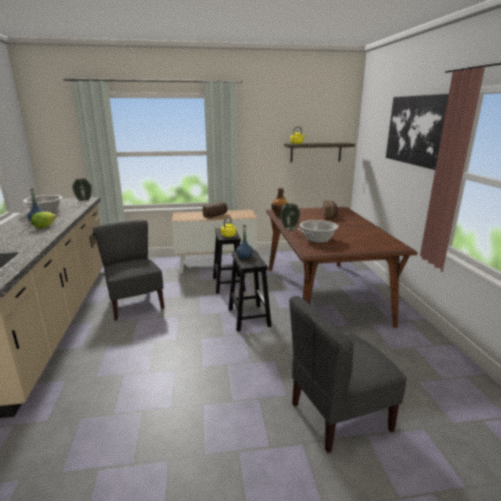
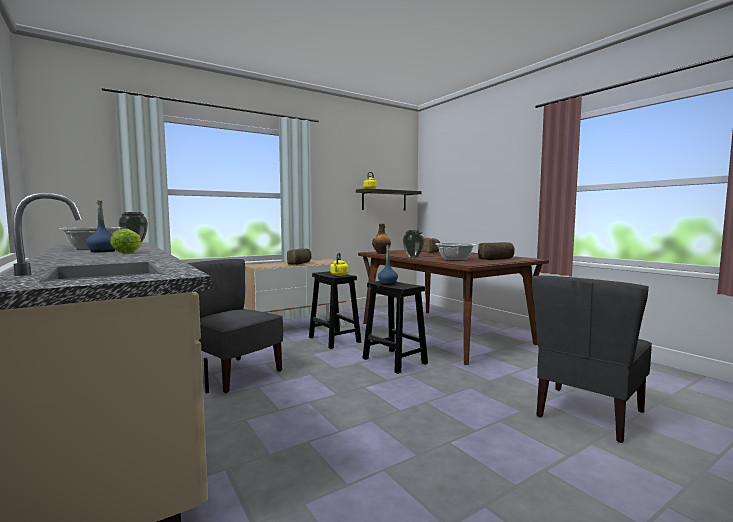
camera: 25 degrees left, 15 degrees down
(360, 244) = (497, 259): none -> bread
(416, 130) = (501, 164): picture -> none

